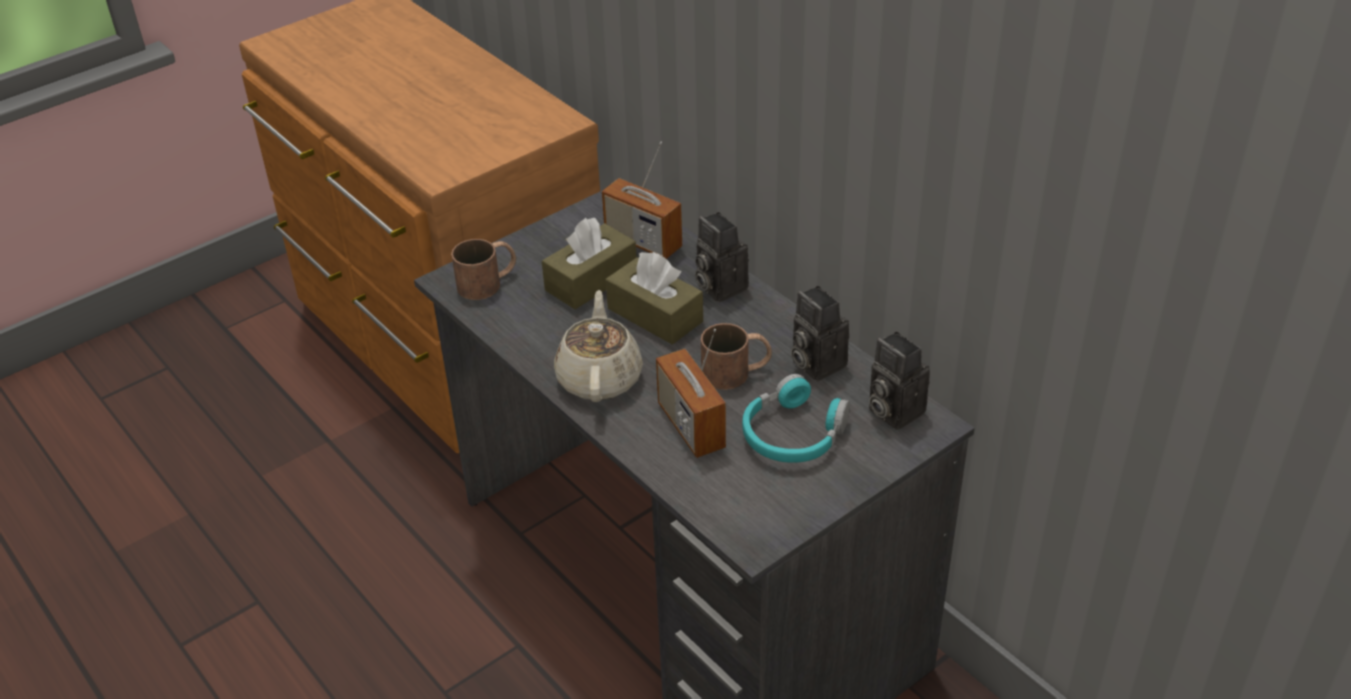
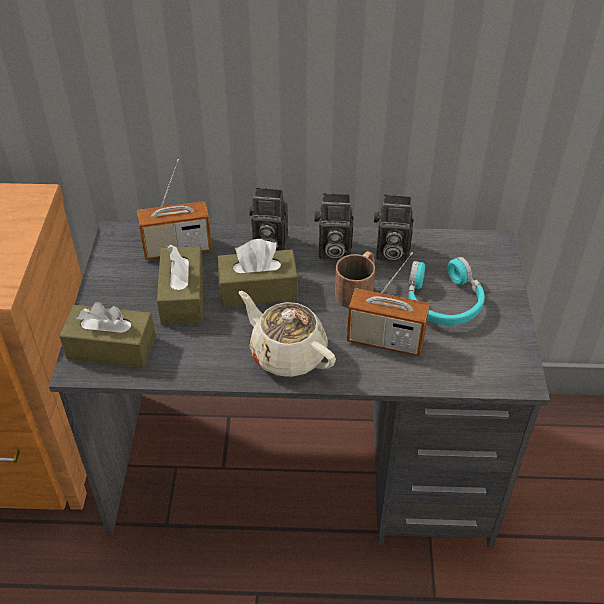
camera: 50 degrees left, 5 degrees up
(488, 282) = (111, 347): brown mug -> brown tissue box
(892, 411) = (466, 250): camera -> camera (332, 251)

